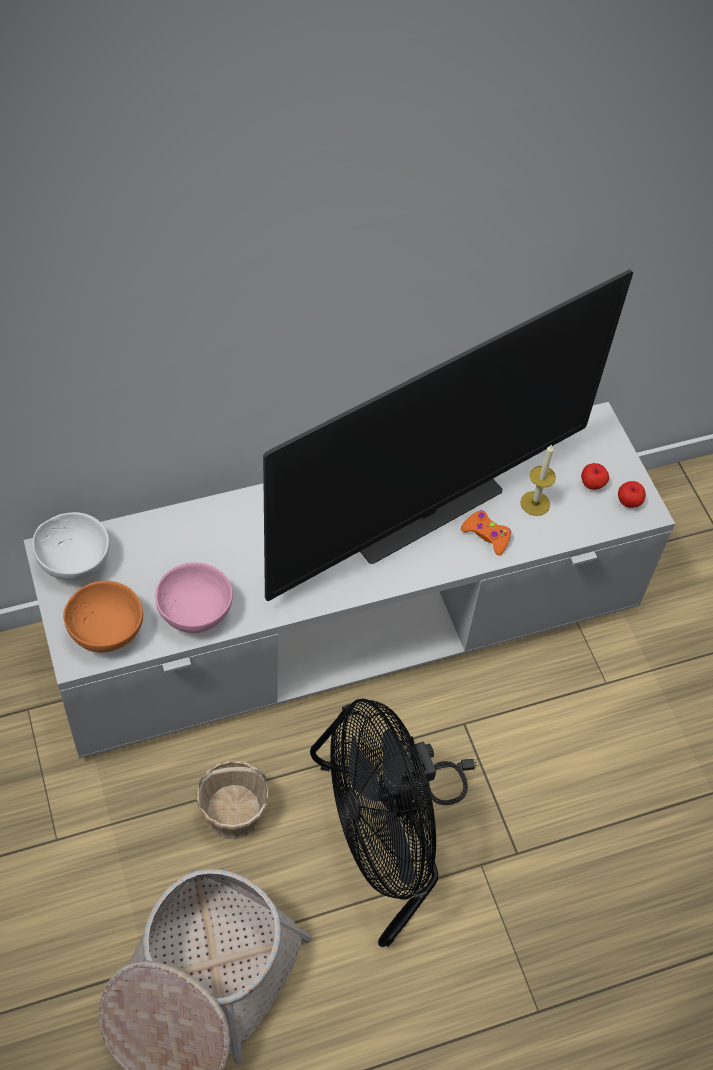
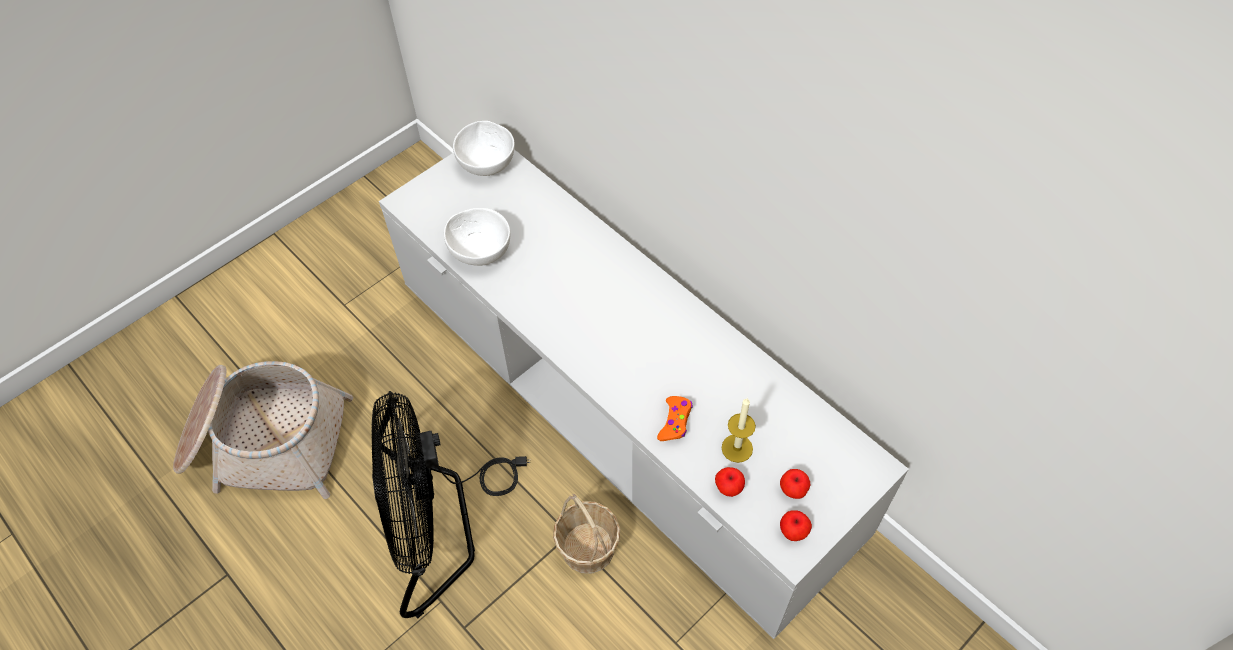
camera: 70 degrees right, 0 degrees up
(104, 630) = (436, 206): orange bowl -> none
(193, 611) = (480, 250): pink bowl -> white bowl
(233, 811) = (411, 400): basket -> basket (588, 547)
(389, 833) = (440, 517): black fan -> black fan turned 60 degrees counterclockwise
(428, 517) = (667, 369): television -> none
(569, 526) = (728, 487): none -> apple

